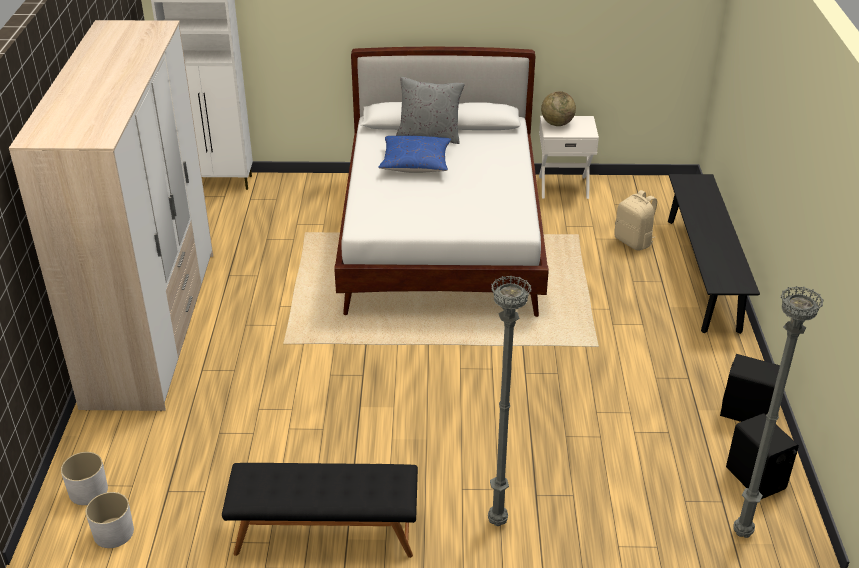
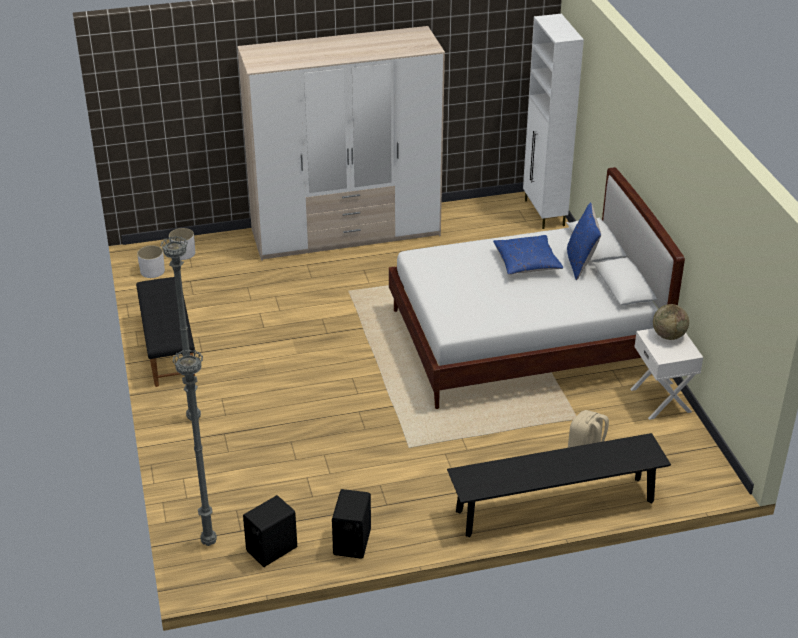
camera: 75 degrees right, 0 degrees up
(429, 135) = (581, 263): grey pillow -> blue pillow

